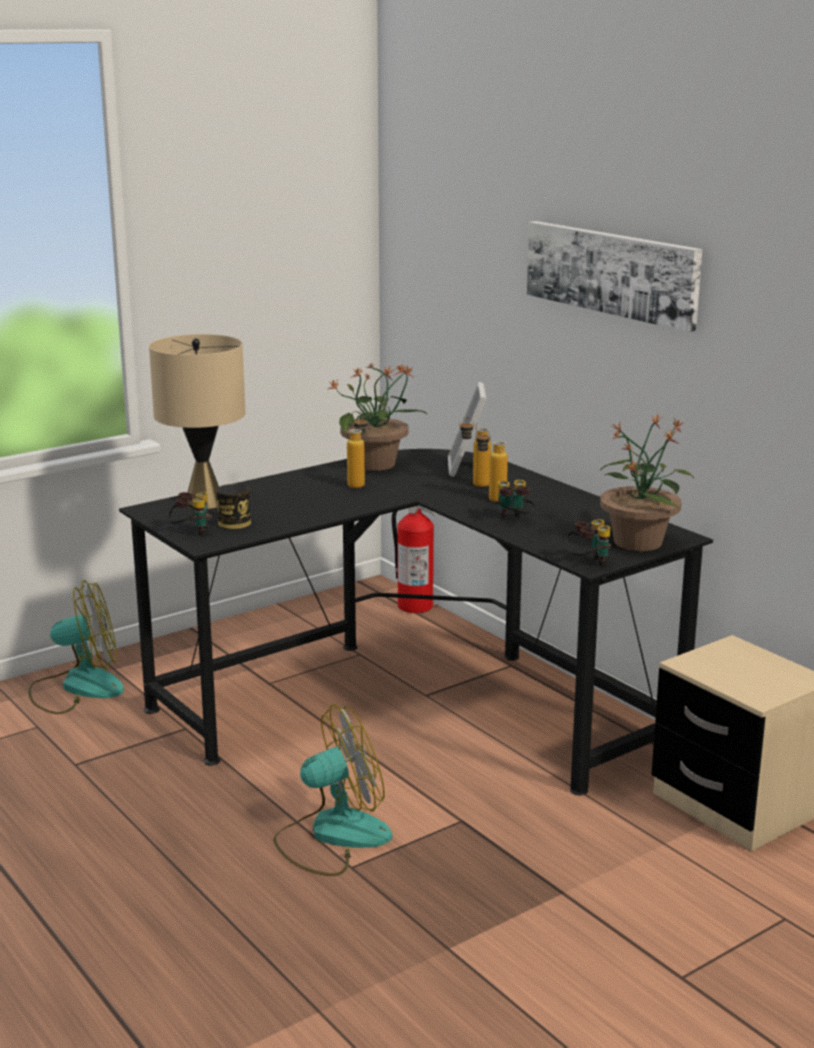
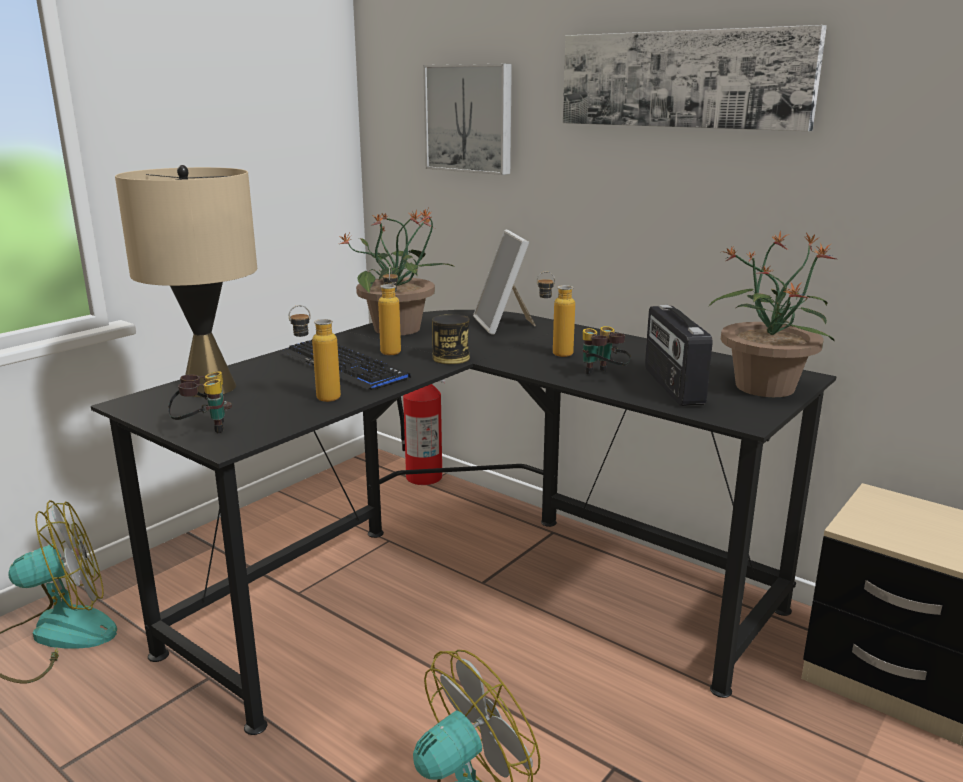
camera: 15 degrees left, 0 degrees up
(234, 523) = (259, 411): can -> can (451, 358)
(312, 494) = (343, 366): none -> keyboard
(463, 276) = (470, 118): none -> picture
(474, 484) = (523, 341): bottle -> bottle (318, 399)
(561, 534) = (671, 386): none -> radio
(587, 563) = (740, 418): binoculars -> none

